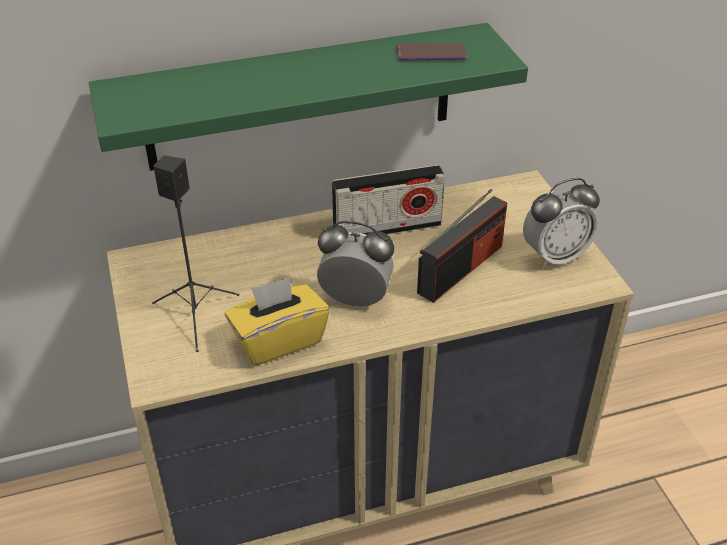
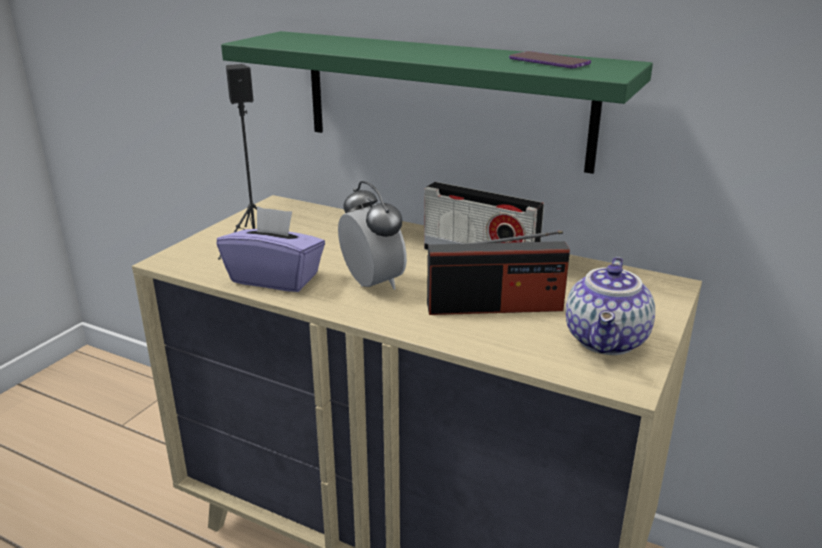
camera: 45 degrees right, 15 degrees down
(278, 340) = (275, 278): yellow tissue box -> purple tissue box
(555, 256) = (607, 341): alarm clock -> teapot

